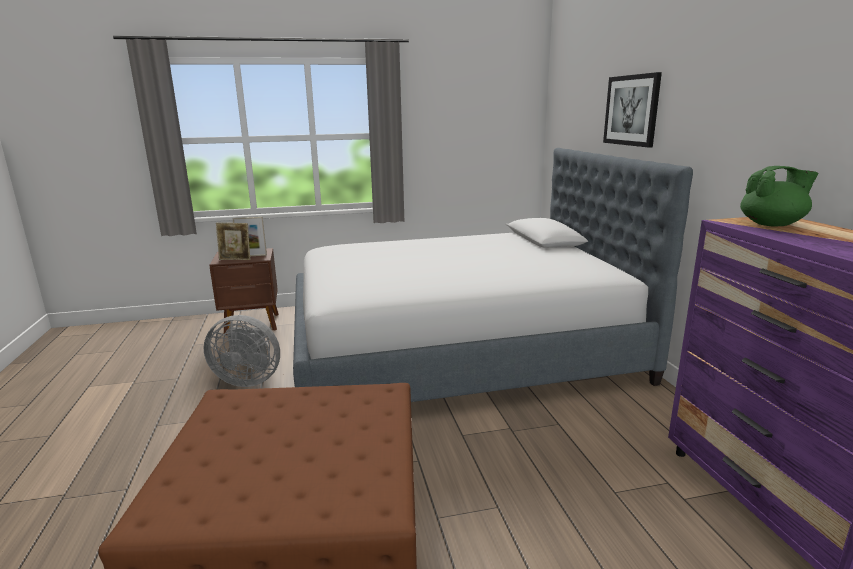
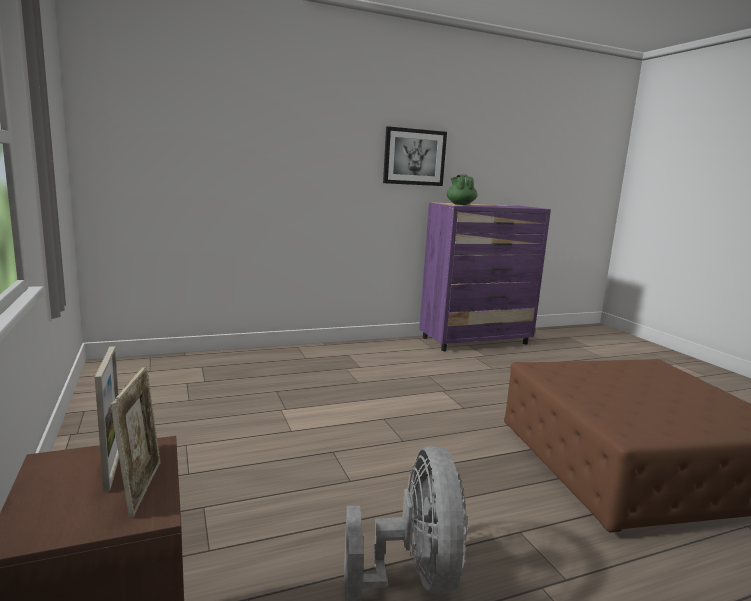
camera: 100 degrees left, 5 degrees down
(458, 351) = (299, 408): bed -> none
(631, 110) = (272, 134): picture -> picture (414, 157)

